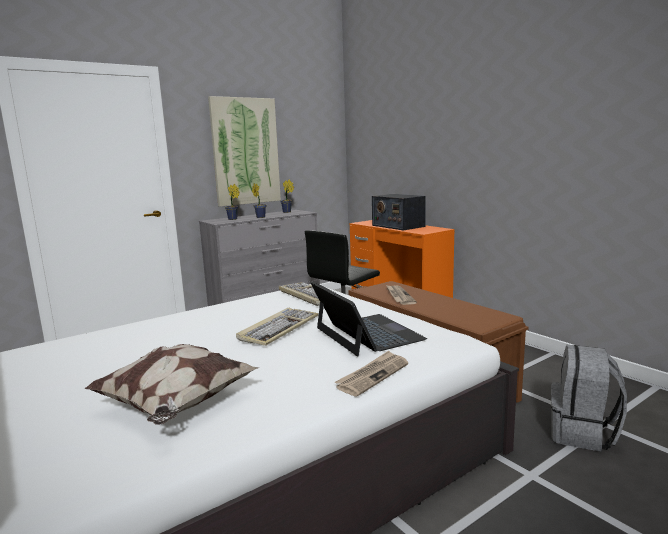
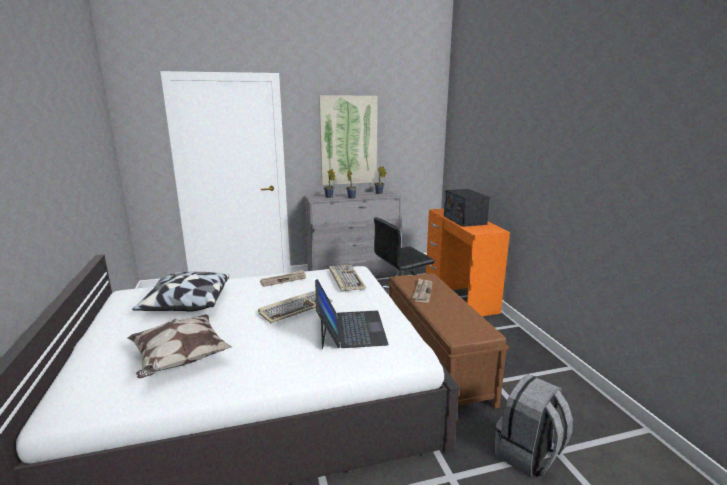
camera: 20 degrees right, 5 degrees up
(119, 350) = (186, 304): none -> pillow
(372, 375) = (317, 369): newspaper -> newspaper (283, 280)

